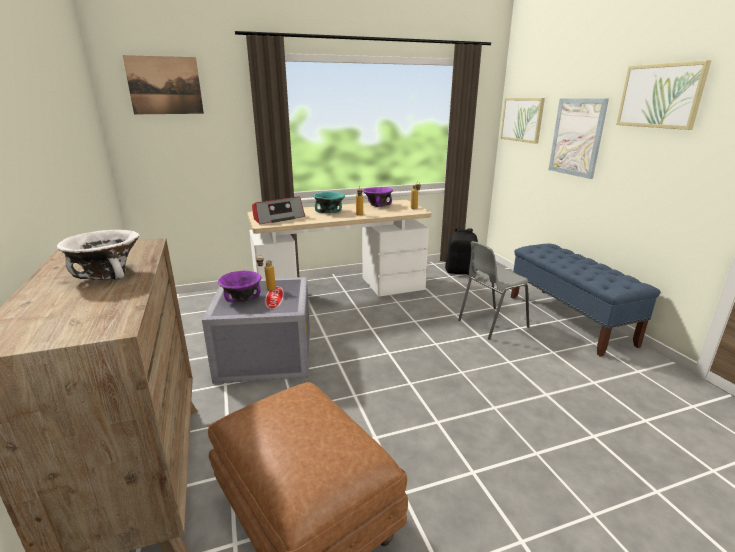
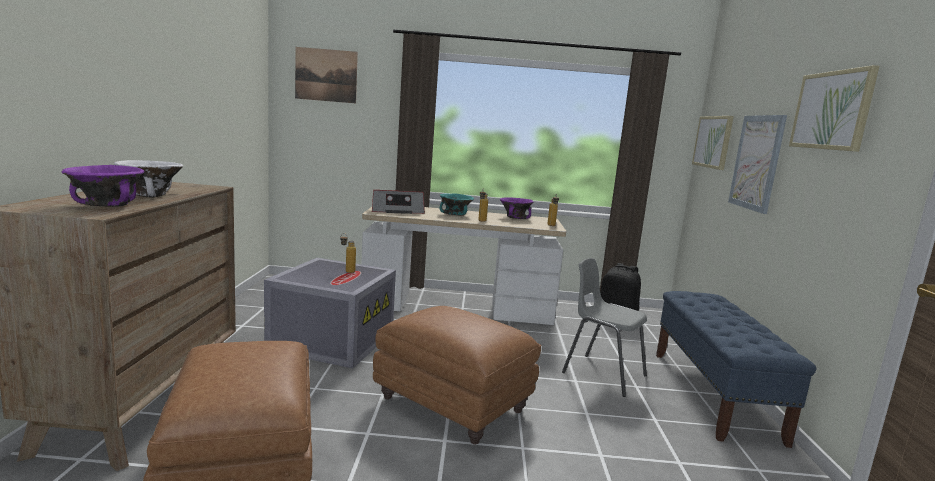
camera: 20 degrees right, 10 degrees down
(242, 298) = (316, 273): purple bowl -> purple bowl (107, 205)
(417, 387) = (454, 405): none -> brown ottoman
(490, 323) = (602, 373): grey chair -> grey chair turned 45 degrees clockwise

